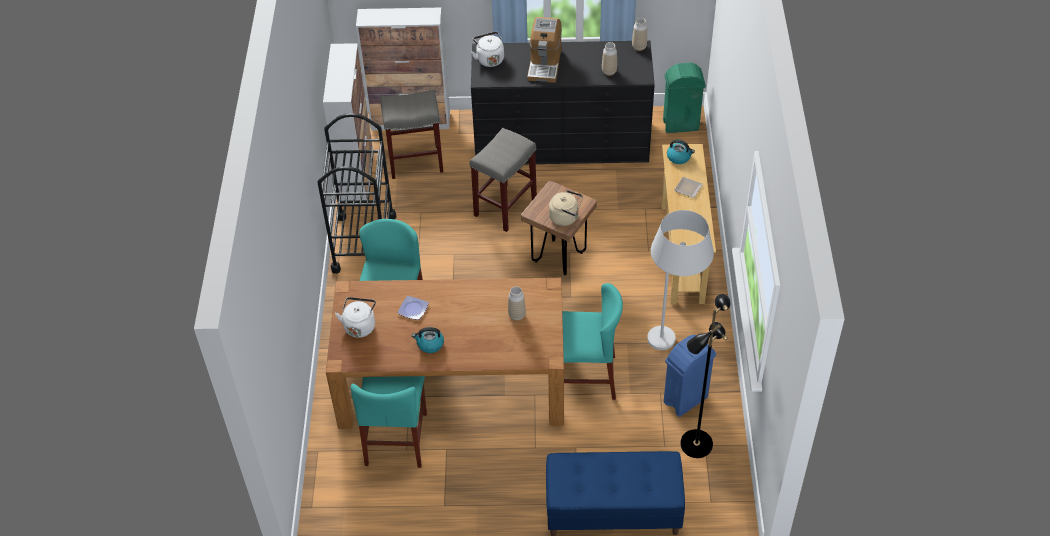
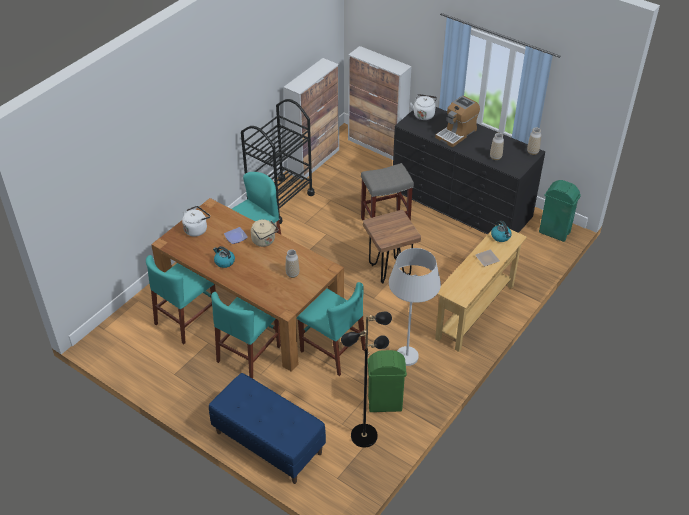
camera: 35 degrees right, 5 degrees down
(416, 161) = (357, 170): grey stool -> none
(502, 434) = (249, 354): none -> turquoise chair
(565, 217) = (390, 236): beige kettle -> beige kettle (264, 241)
(686, 399) = (385, 404): blue trash can -> green trash can

